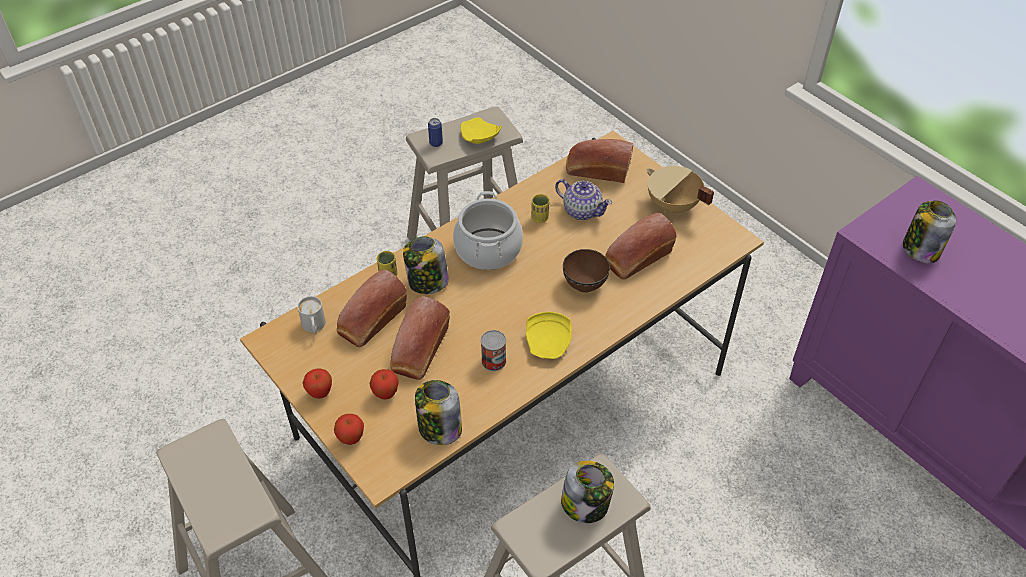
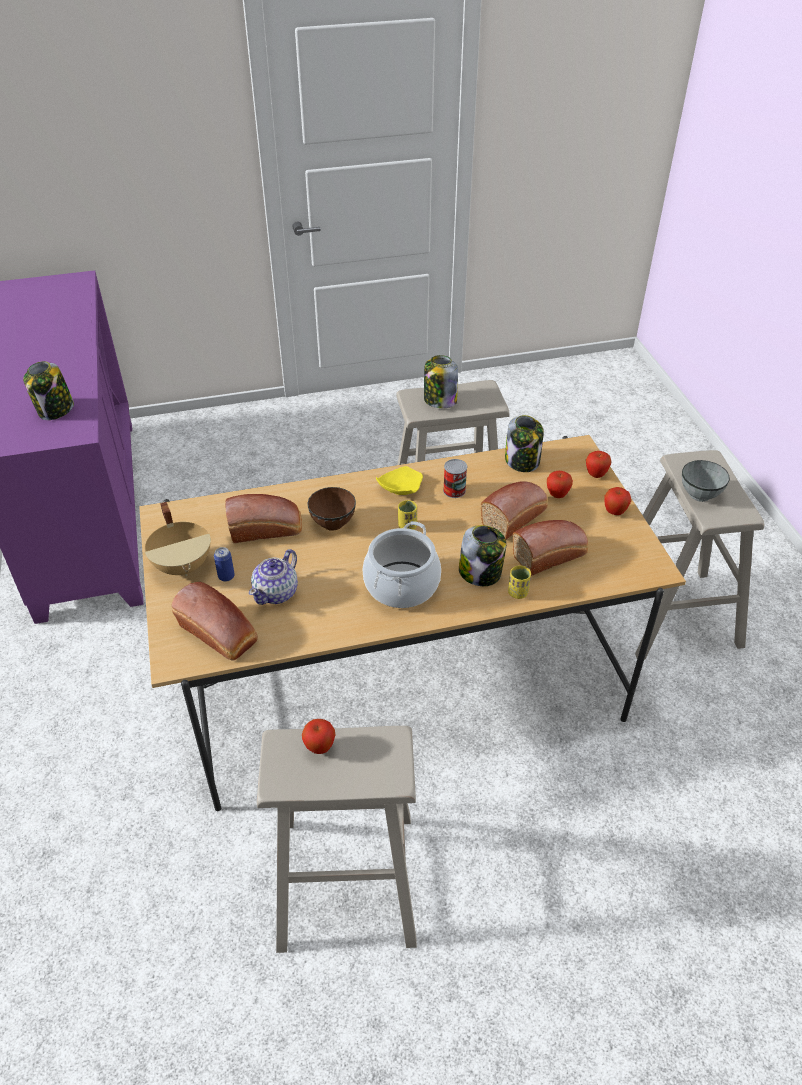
camera: 155 degrees left, 5 degrees down
(228, 465) = (700, 494): none -> grey bowl
(314, 327) = (608, 567): white mug -> none
(436, 143) = (381, 761): can -> can (226, 576)
(479, 138) = (319, 747): yellow plate -> apple
(540, 218) = (326, 600): yellow cup -> yellow cup (407, 526)
(582, 210) = (276, 593): teapot -> teapot turned 120 degrees counterclockwise

